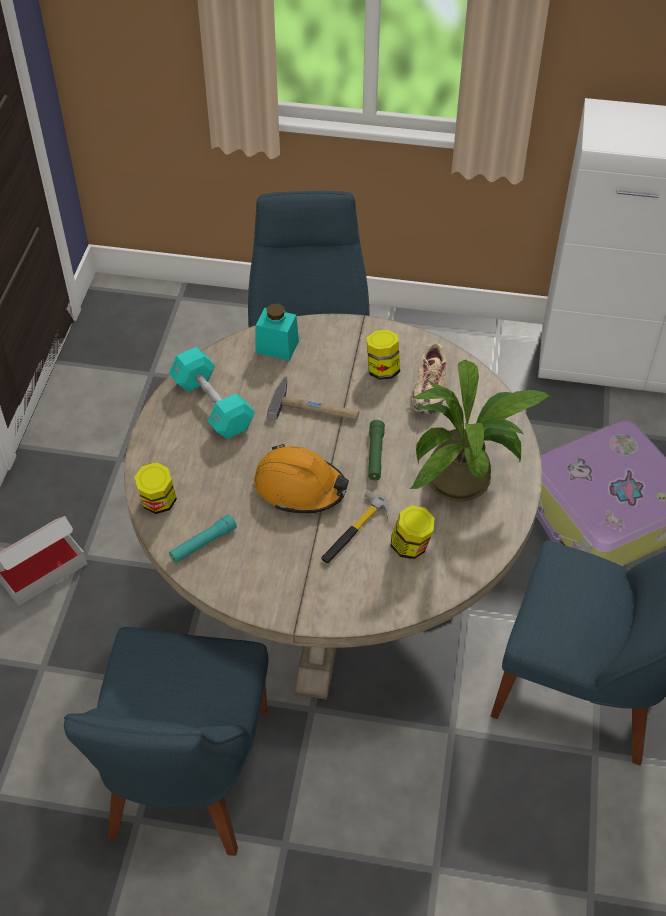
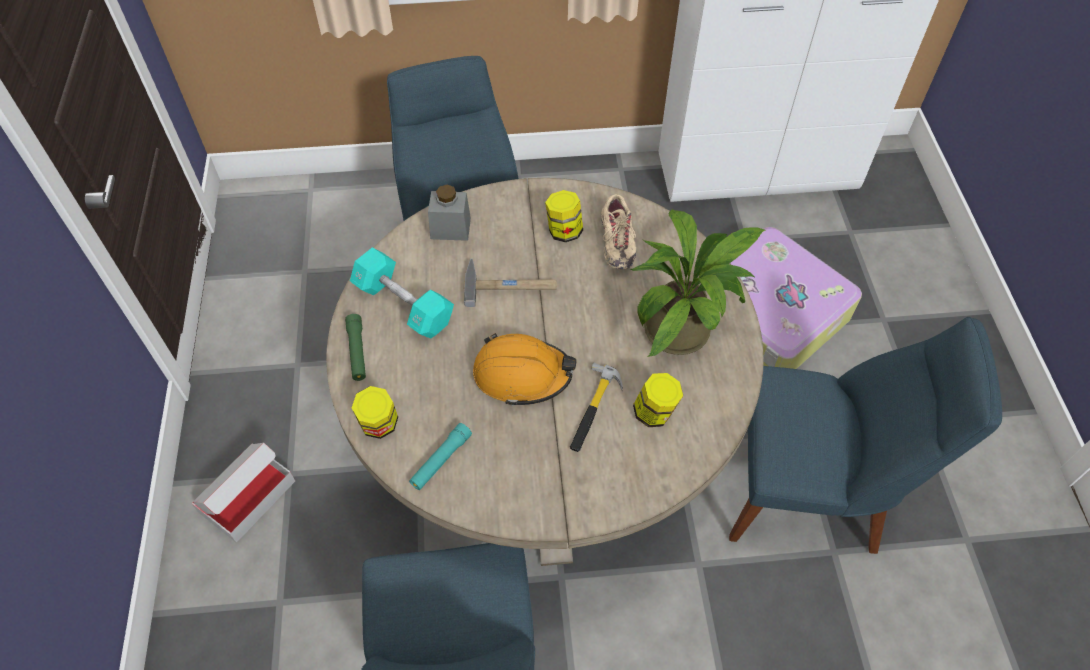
camera: 15 degrees left, 5 degrees up
(277, 347) = (450, 228): turquoise jar -> grey jar
(375, 455) = (586, 322): green flashlight -> green flashlight (357, 351)

